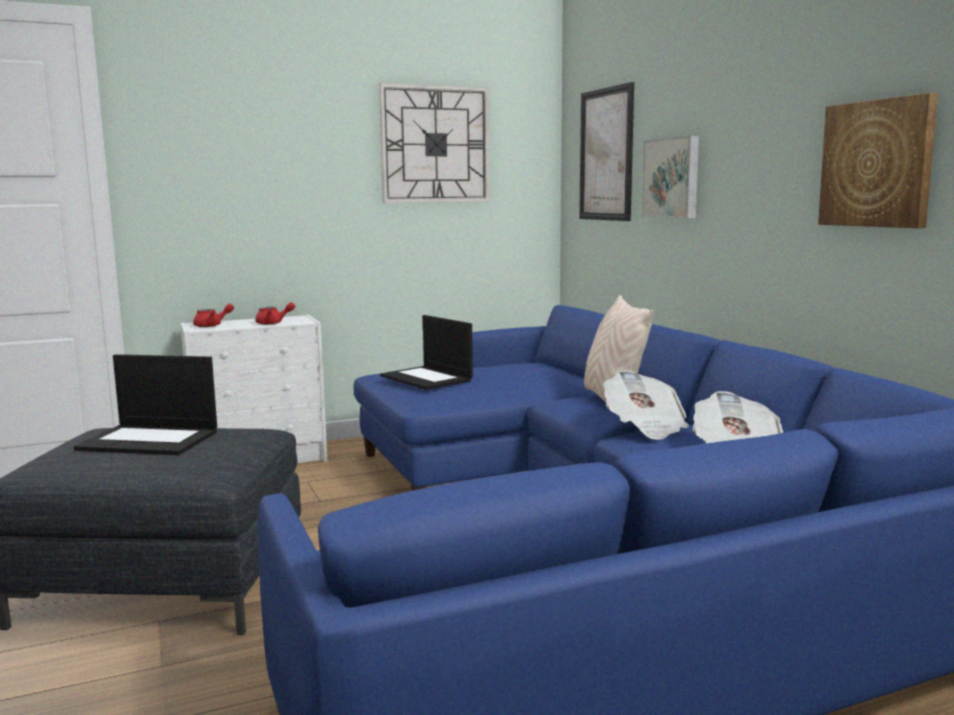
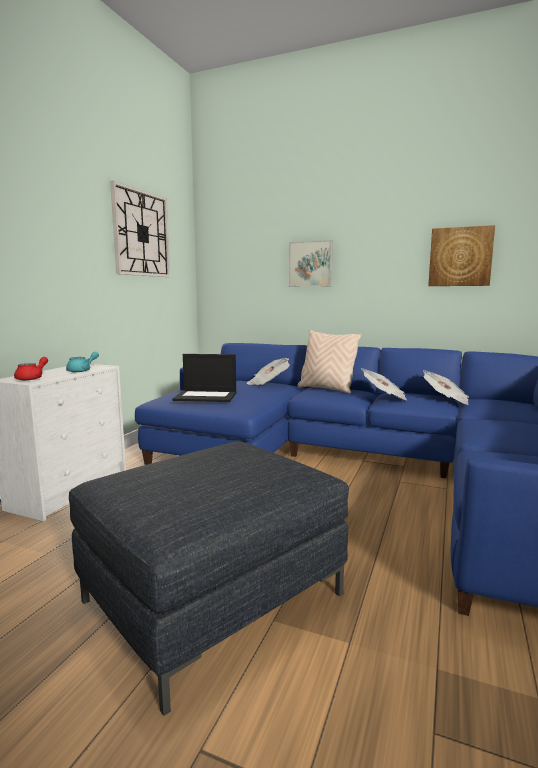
camera: 45 degrees left, 0 degrees up
(151, 440) = (193, 471): laptop -> none
(273, 323) = (82, 370): red teapot -> turquoise teapot
(555, 375) = (268, 383): none -> newspaper
(606, 155) = (246, 250): picture -> none

